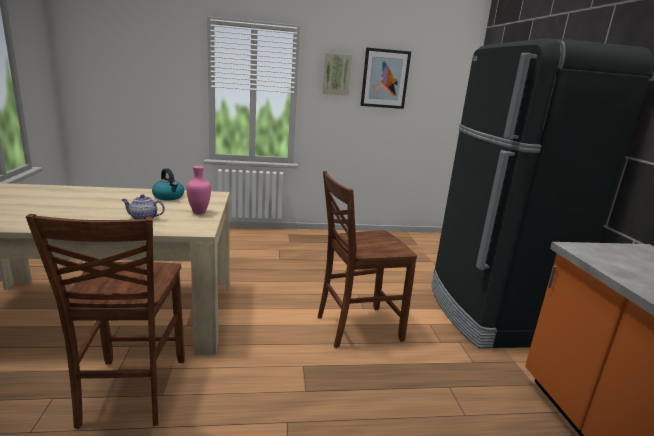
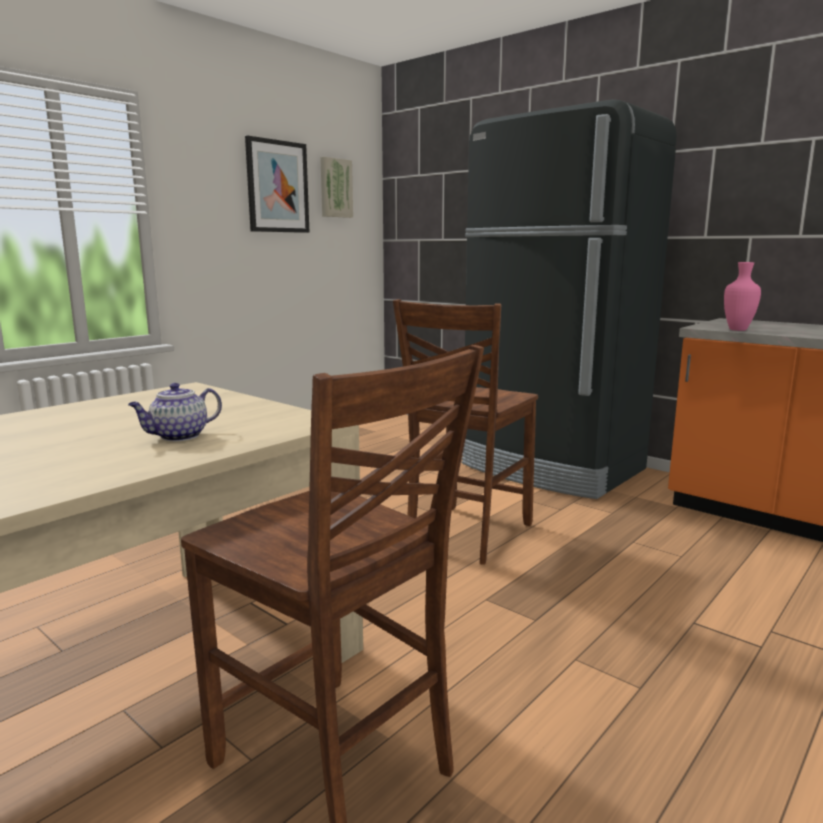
camera: 40 degrees left, 5 degrees down
(169, 197) = (119, 407): kettle -> none
(200, 213) = (244, 408): pink vase -> pink vase (738, 330)
(336, 74) = (208, 180): picture -> picture (335, 188)

